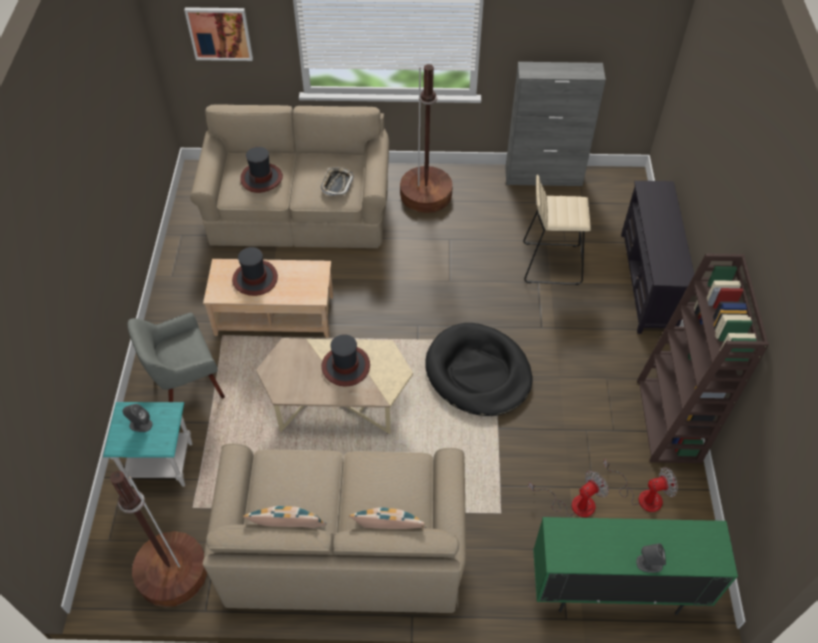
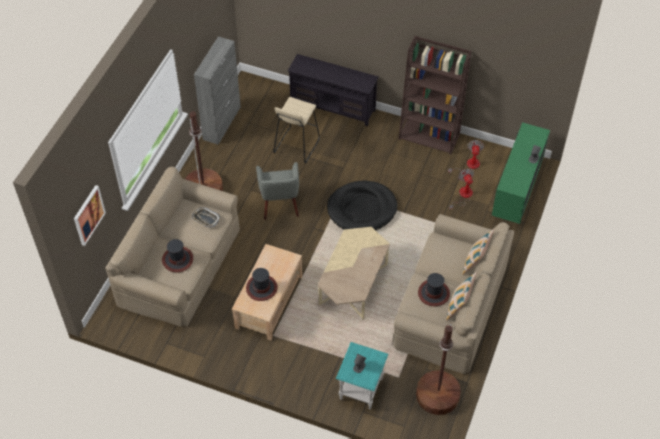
camera: 70 degrees left, 0 degrees up
(187, 386) = (306, 364): grey armchair -> grey armchair (279, 204)
(346, 366) = (353, 257): hat -> hat (434, 293)

